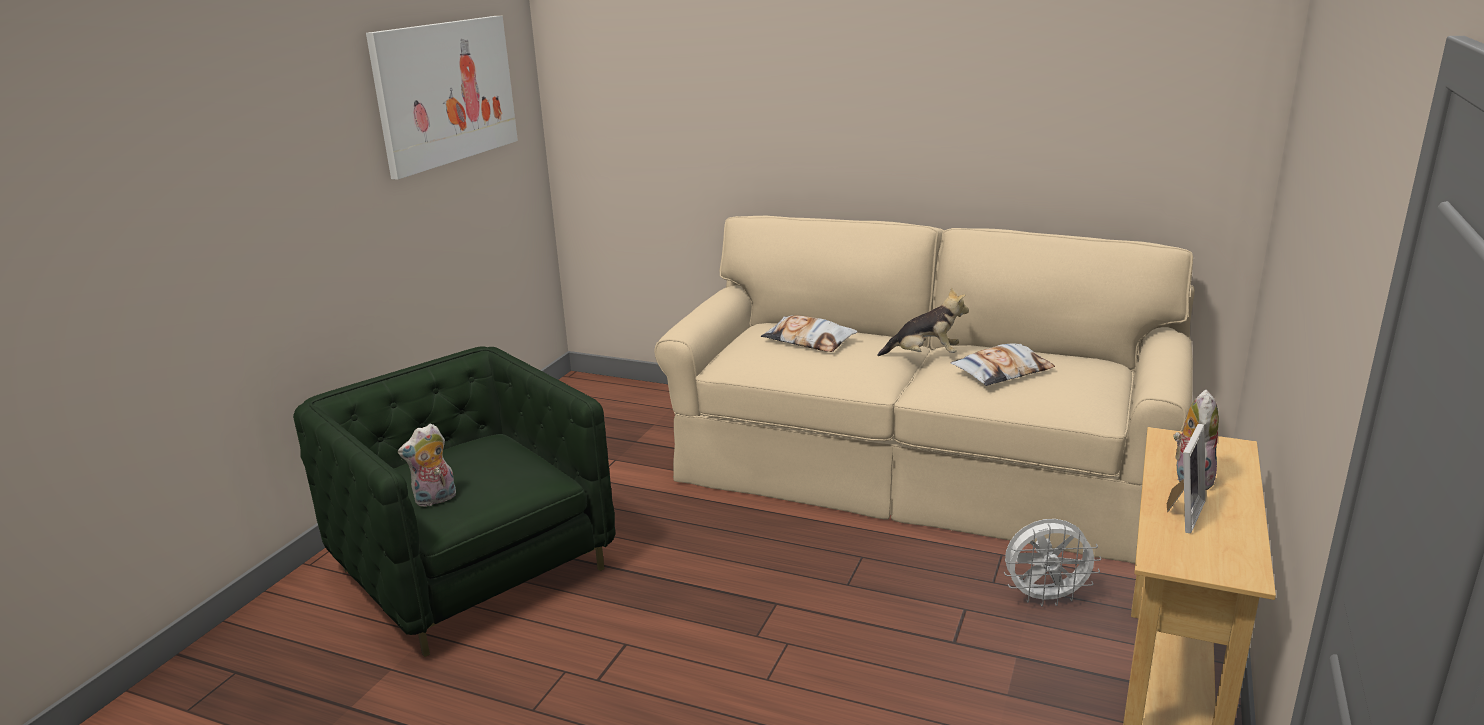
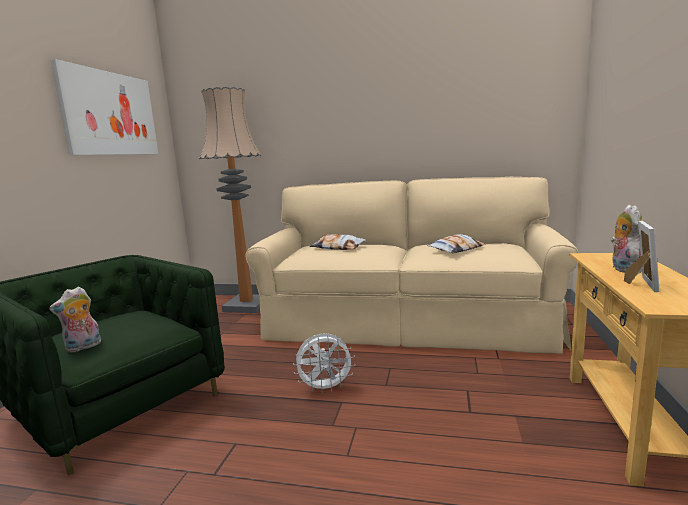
camera: 10 degrees left, 10 degrees down
(657, 407) = (247, 306): none -> floor lamp
(925, 355) = (407, 248): plush toy -> none
(1045, 598) = (514, 378): white fan -> white fan (325, 388)

